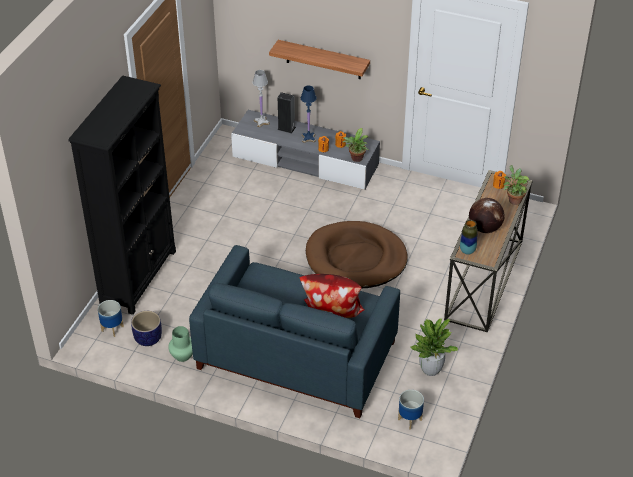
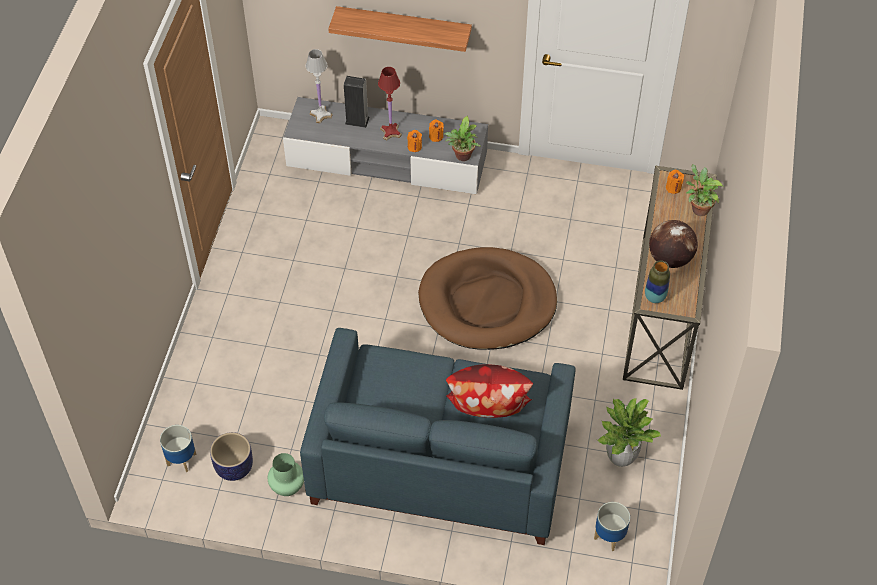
camera: 10 degrees left, 10 degrees up
(139, 277) = (199, 373): black bookcase -> none
(309, 138) = (391, 132): blue table lamp -> red table lamp

